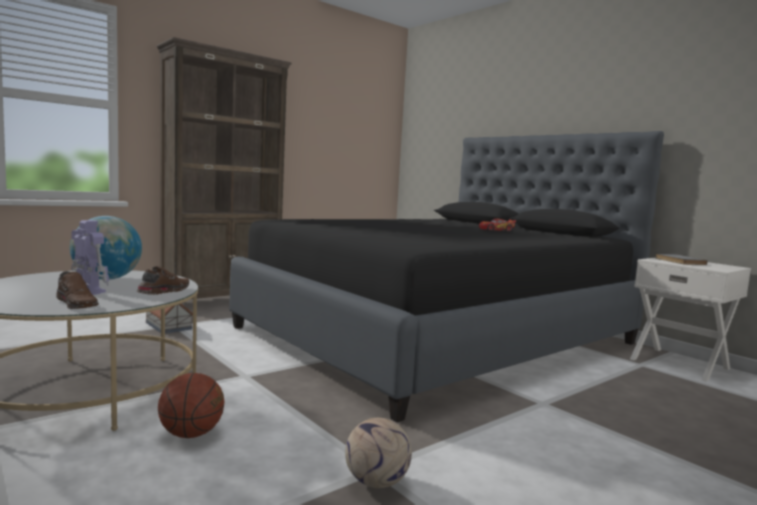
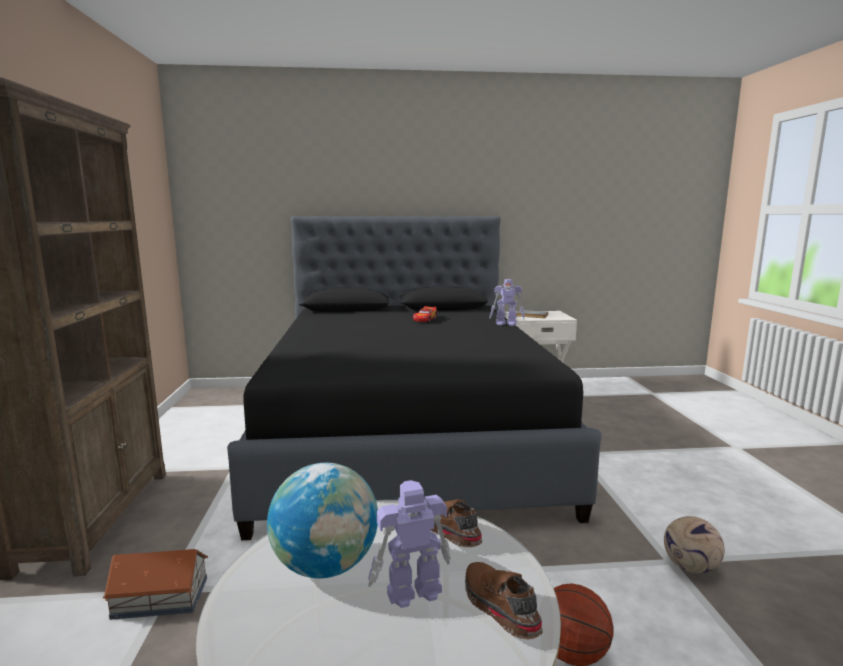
camera: 55 degrees left, 5 degrees up
(78, 304) = (498, 607): brown shoe -> brown shoe turned 105 degrees counterclockwise
(550, 241) = (506, 324): none -> toy robot

